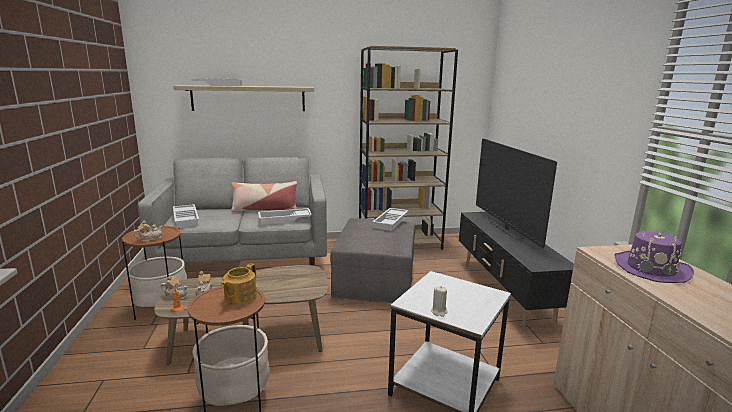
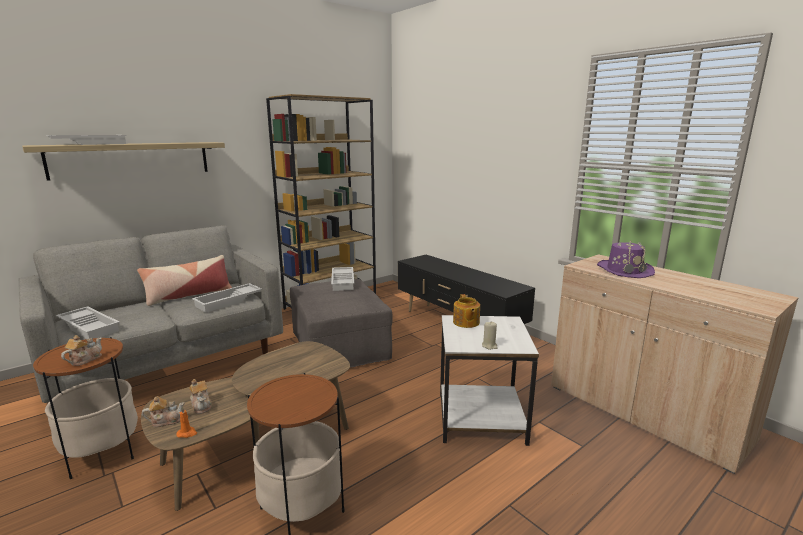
camera: 30 degrees left, 0 degrees up
(239, 297) = (301, 387): teapot -> teapot (466, 322)
(505, 229) = (450, 268): television -> none

